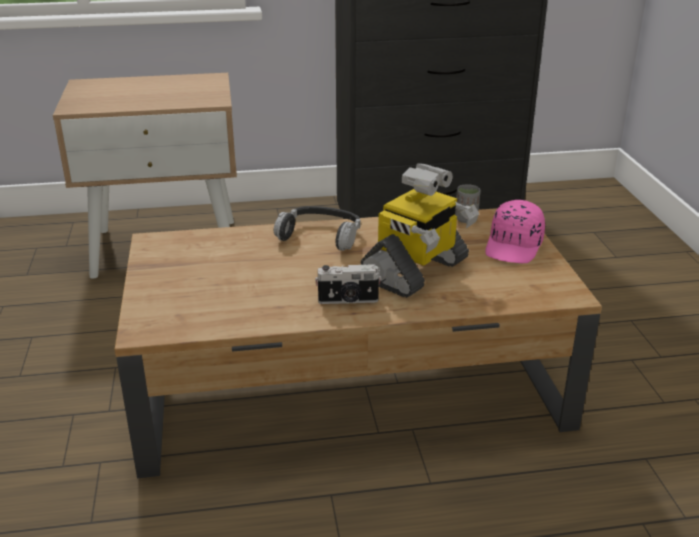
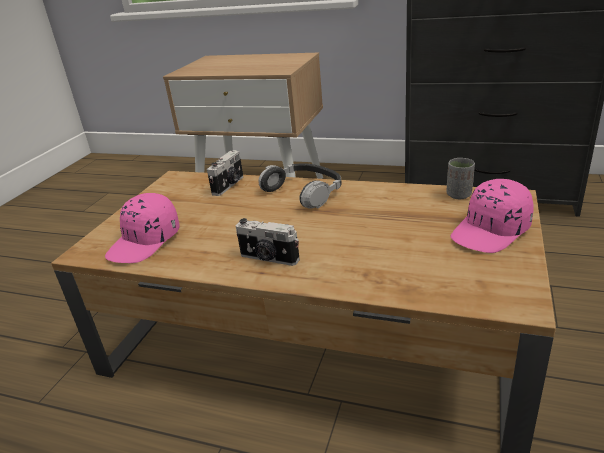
camera: 30 degrees right, 0 degrees up
(203, 310) = (145, 242): none -> pink cap
(230, 240) = (229, 185): none -> camera
(416, 271) = (361, 241): toy robot -> none

